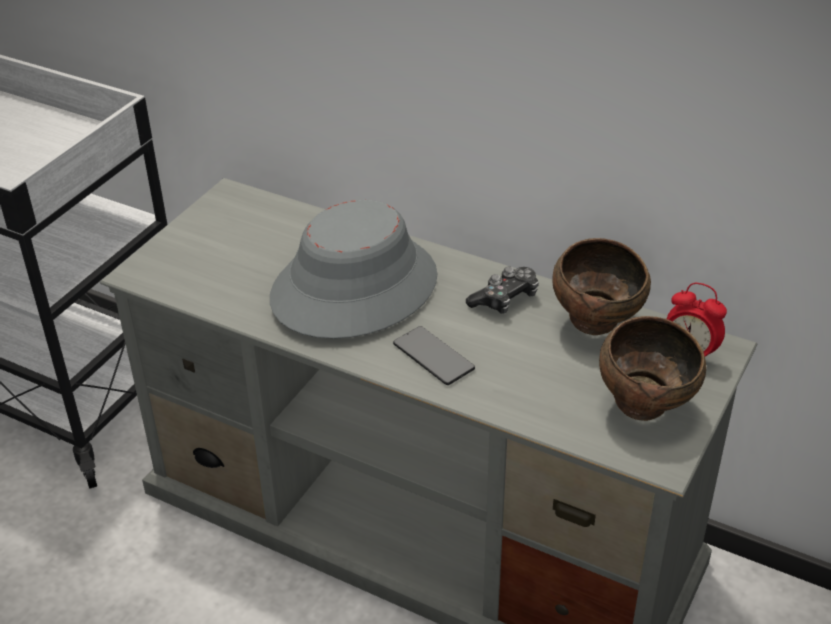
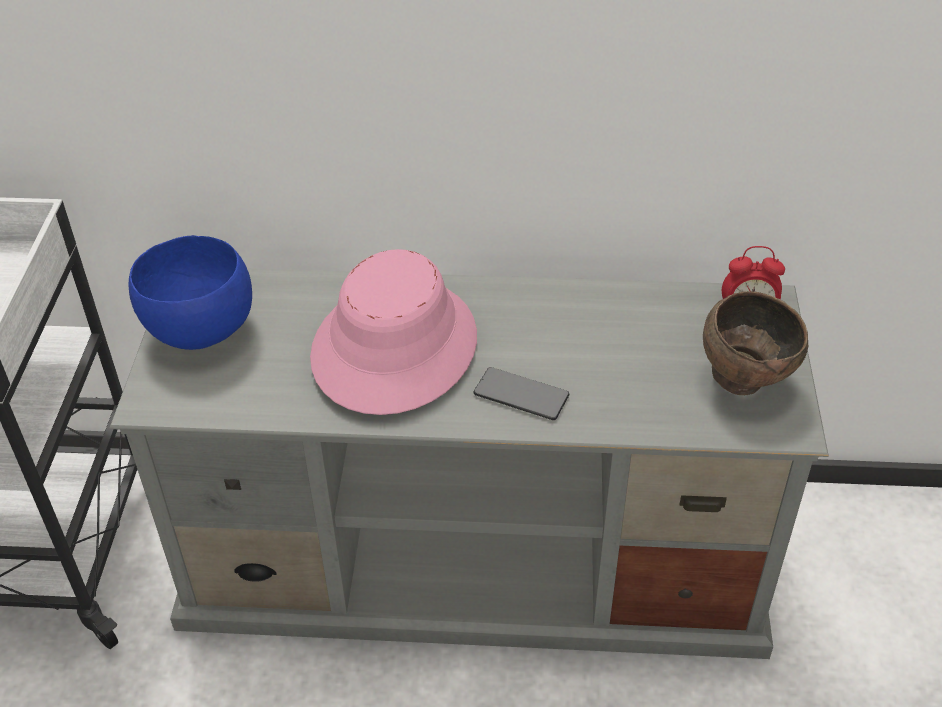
camera: 25 degrees left, 5 degrees up
(211, 231) = (198, 330): none -> blue bowl
(354, 287) = (394, 347): grey hat -> pink hat
(505, 299) = (549, 313): game controller -> none
(597, 324) = (649, 312): brown bowl -> none

